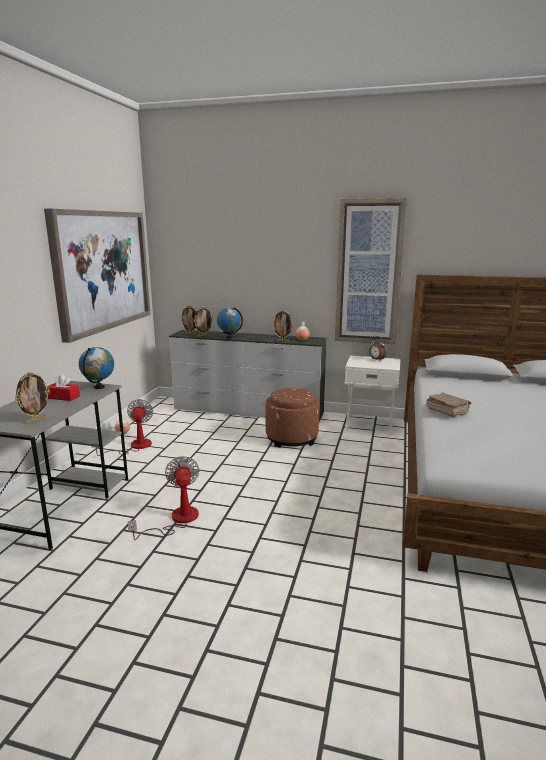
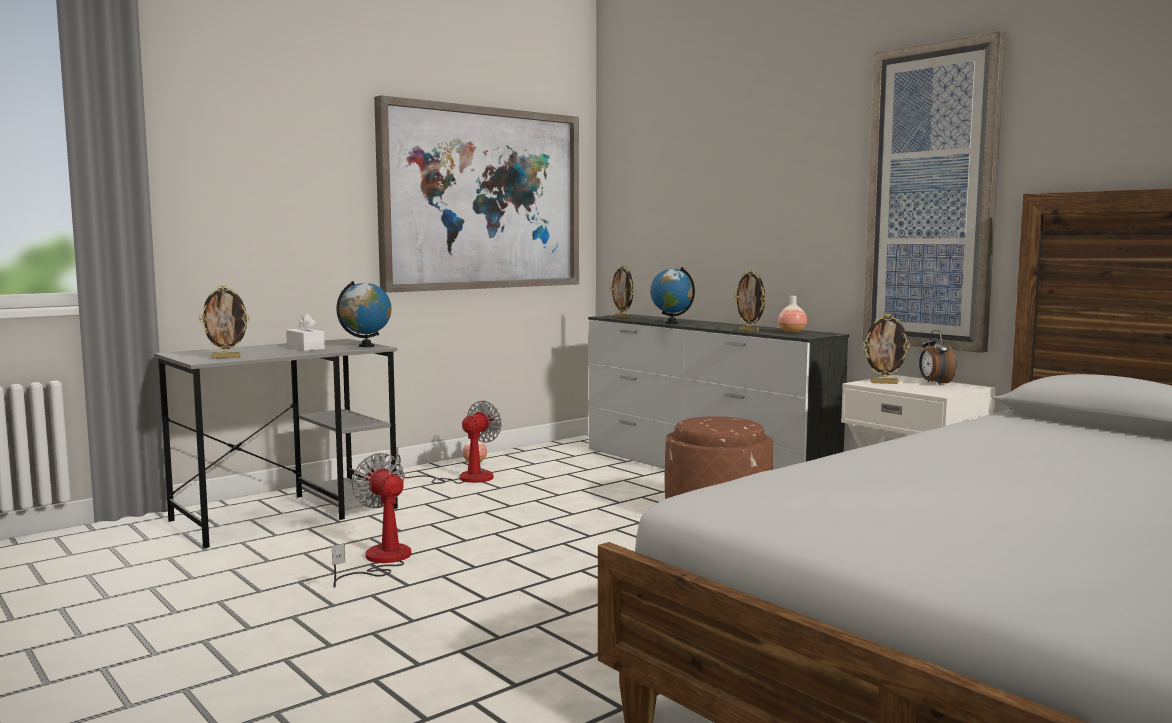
camera: 35 degrees right, 10 degrees down
(63, 397) = (305, 348): red tissue box -> white tissue box
(177, 520) = (380, 561): fan -> fan turned 60 degrees counterclockwise
(203, 336) = (636, 320): picture frame -> picture frame (884, 383)
(446, 411) = (898, 451): brown book -> none

